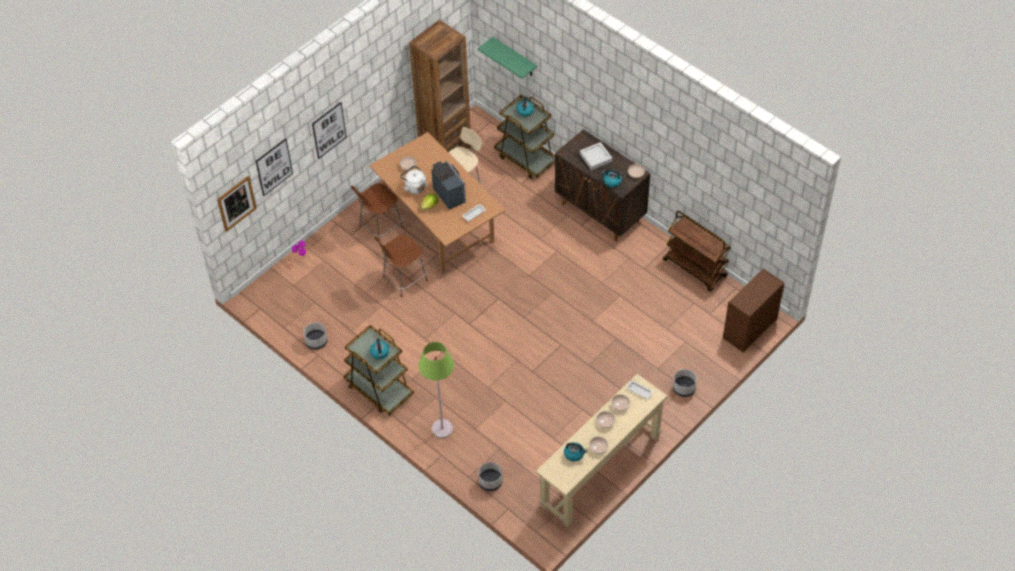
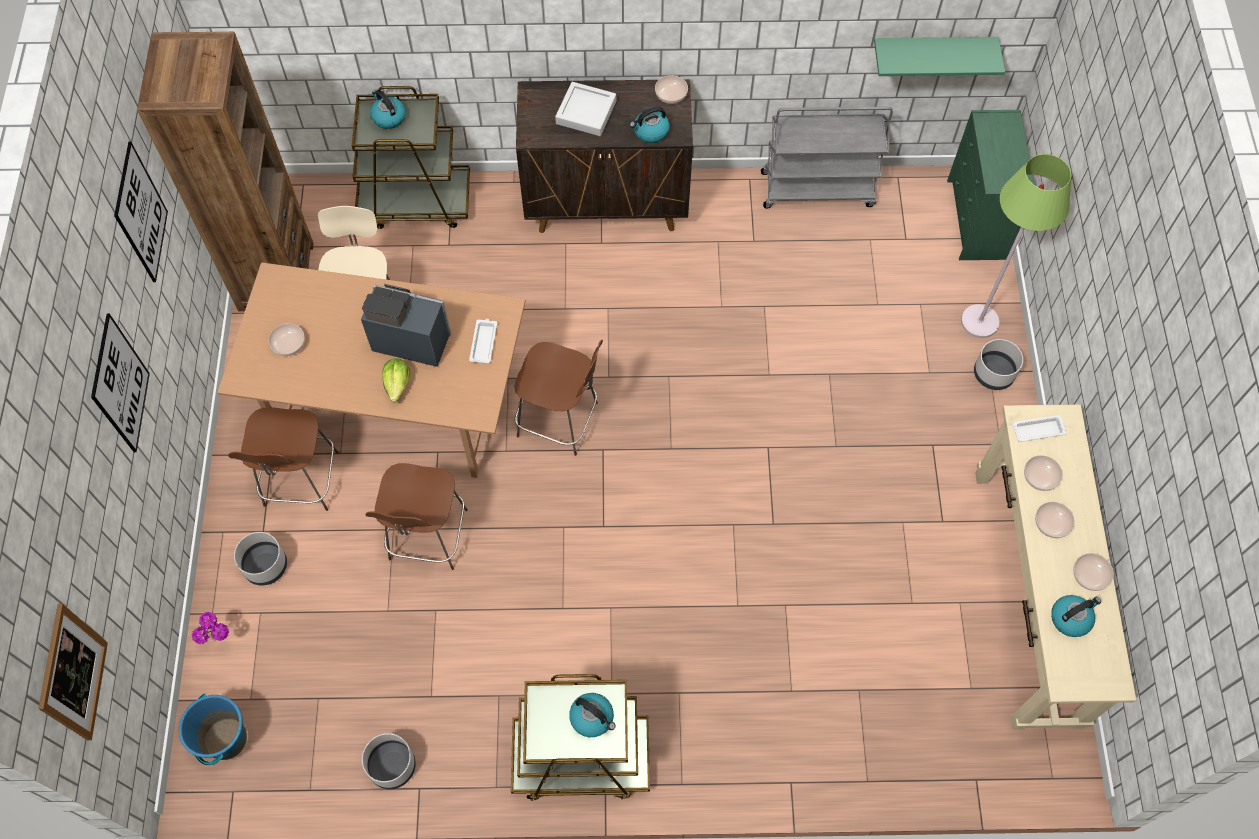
camera: 45 degrees left, 10 degrees up
(273, 291) = (225, 739): none -> blue bucket
(274, 167) = (85, 540): picture -> picture (141, 213)
(414, 187) = (337, 372): white kettle -> none
(442, 429) = (745, 736): green floor lamp -> green floor lamp (979, 322)
(490, 481) = (905, 758): grey planter -> grey planter (265, 565)
(494, 277) = (560, 420): none -> brown chair
(515, 58) = (318, 31): green shelf -> green shelf (932, 51)
(695, 268) = (818, 188): brown cart -> grey cart
(749, 329) = (976, 220): brown dresser -> green dresser

